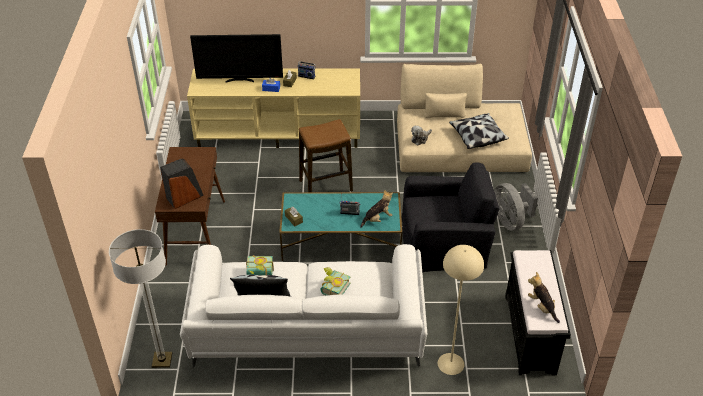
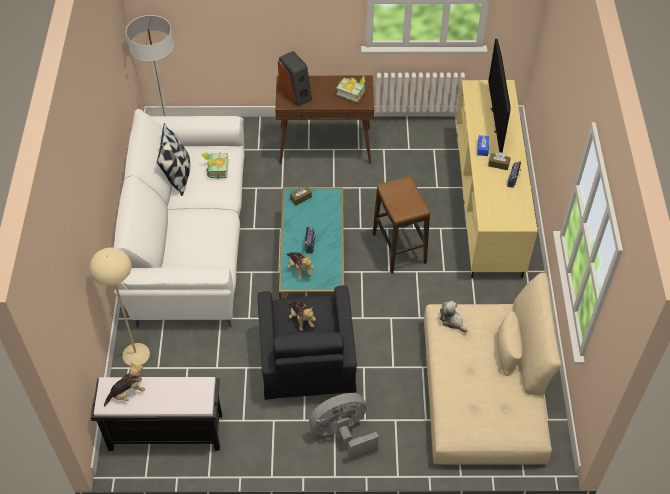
camera: 90 degrees right, 10 degrees up
(333, 288) = (191, 225): book -> book (352, 92)
(434, 214) = (301, 319): none -> plush toy
(477, 137) = (461, 385): pillow -> none

